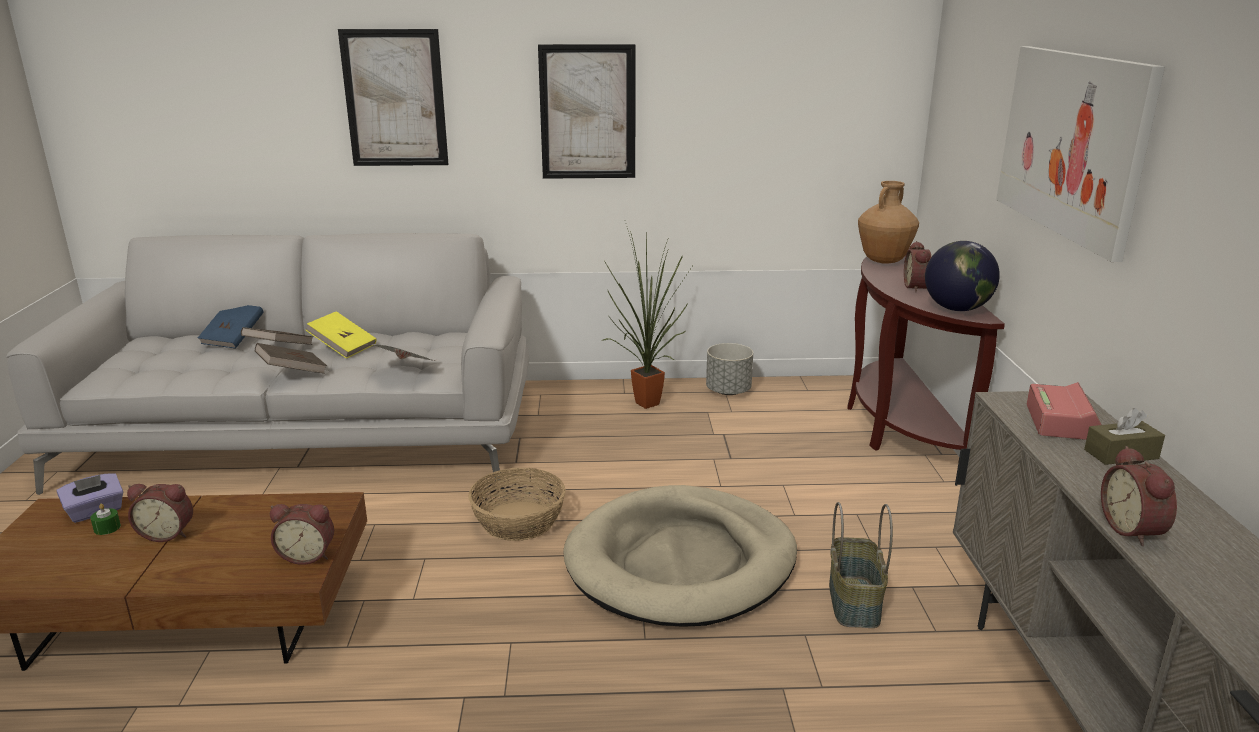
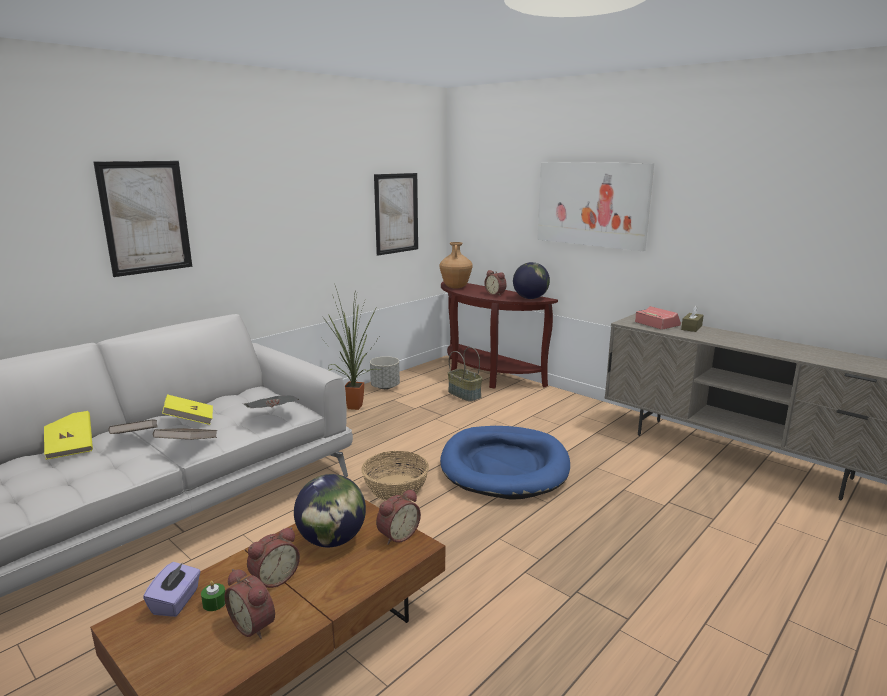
camera: 45 degrees left, 5 degrees down
(234, 338) = (71, 446): blue book -> yellow book
(259, 527) = (332, 540): none -> globe
(588, 112) = (283, 218): picture -> picture (396, 213)
(681, 562) = (504, 466): beige dog bed -> blue dog bed
(855, 602) = (590, 447): basket -> basket (465, 394)
(1134, 529) = (744, 346): alarm clock -> alarm clock (255, 624)

